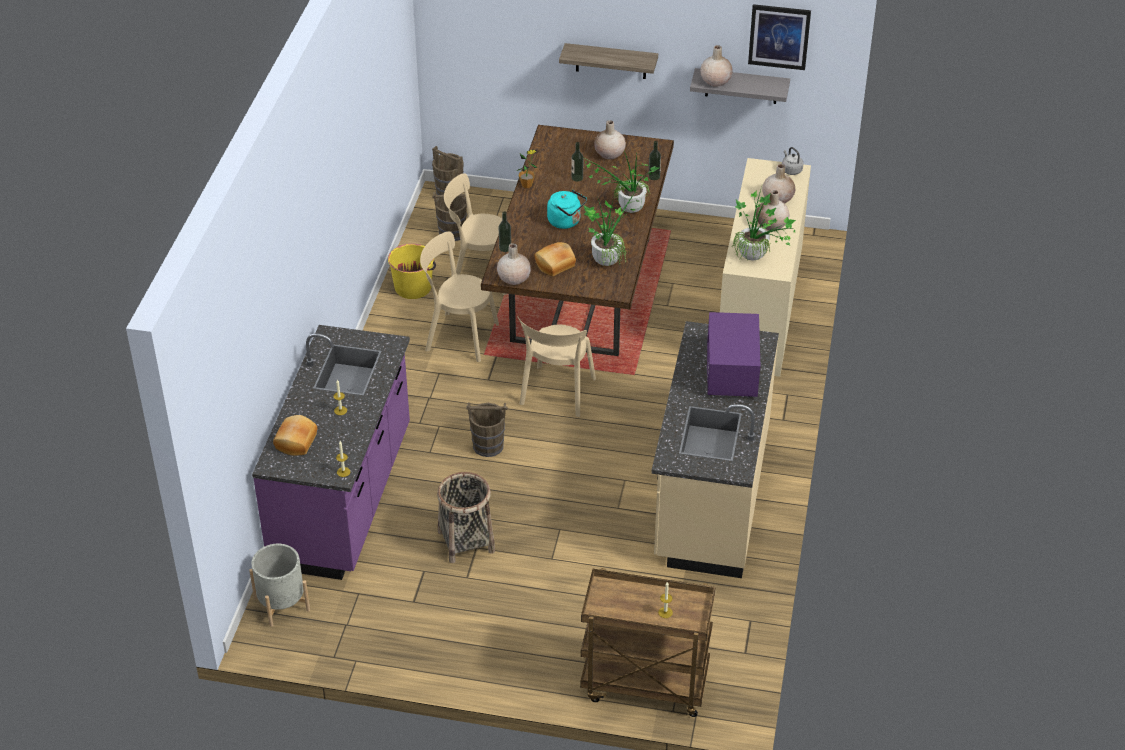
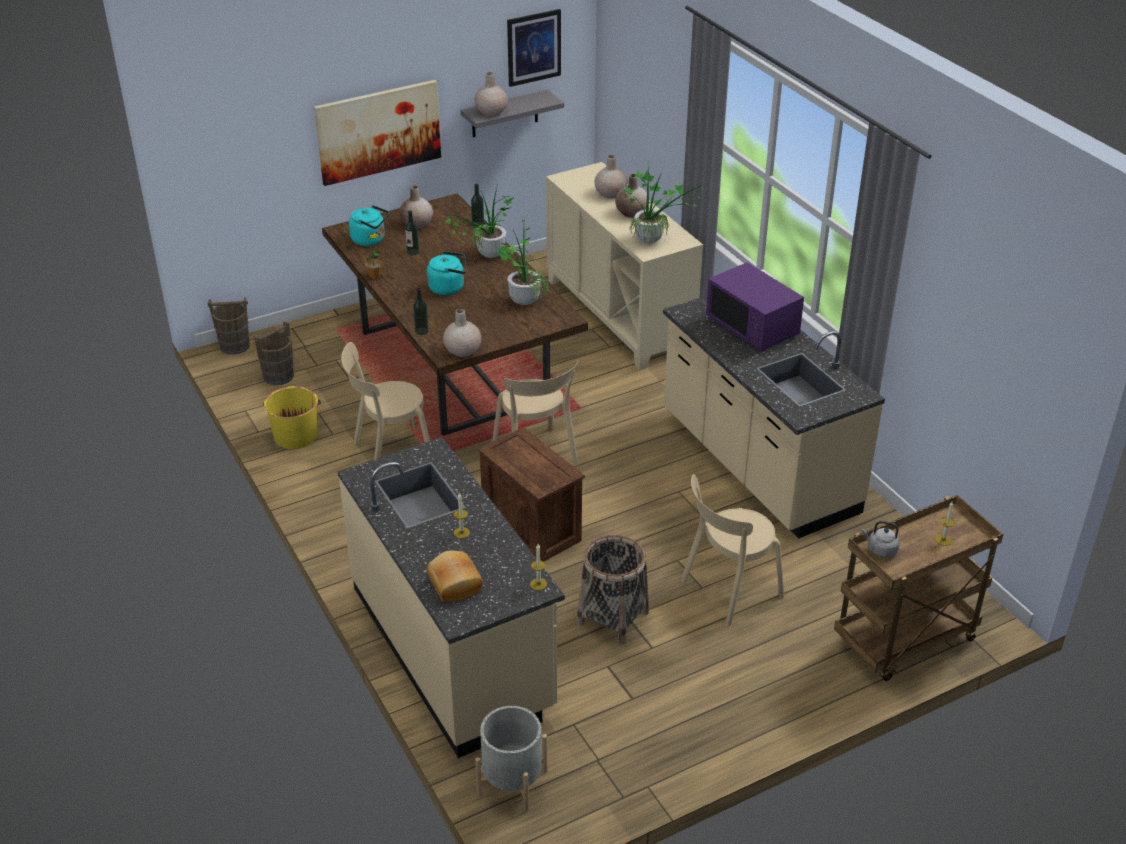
camera: 40 degrees left, 5 degrees down
(344, 498) = (453, 648): purple counter -> beige counter
(479, 274) = (346, 397): beige chair -> beige chair (728, 591)
(488, 446) = (530, 528): brown bucket -> crate
(555, 265) = (485, 324): bread -> none
(559, 152) = (370, 240): none -> turquoise kettle
(611, 61) = (378, 131): shelf -> picture
(791, 170) = (592, 170): grey kettle -> grey kettle (880, 550)

